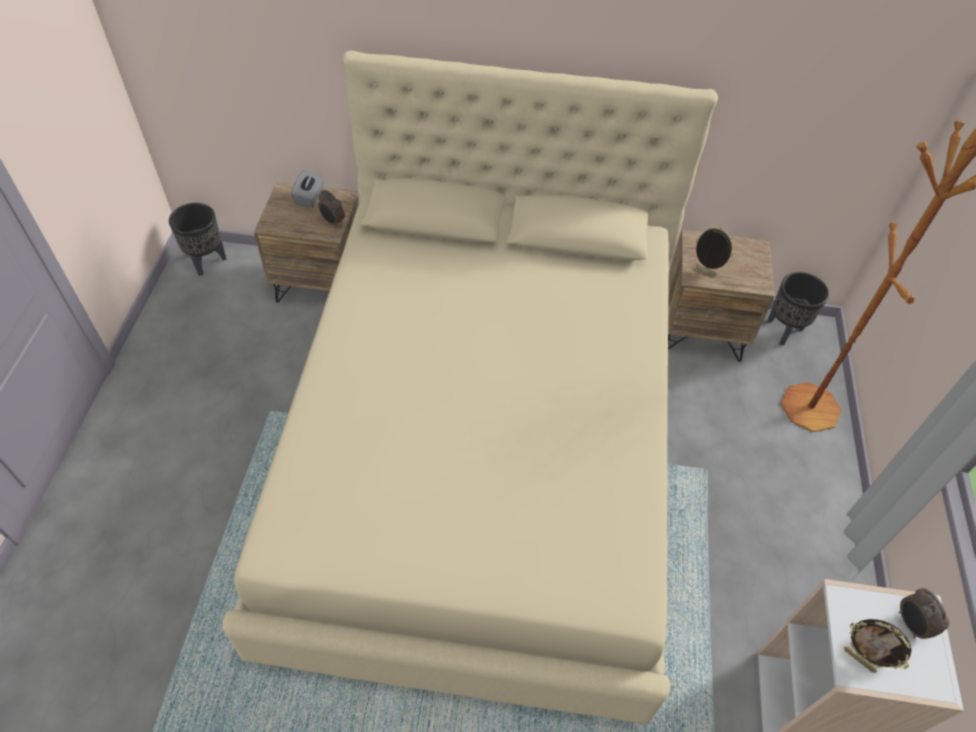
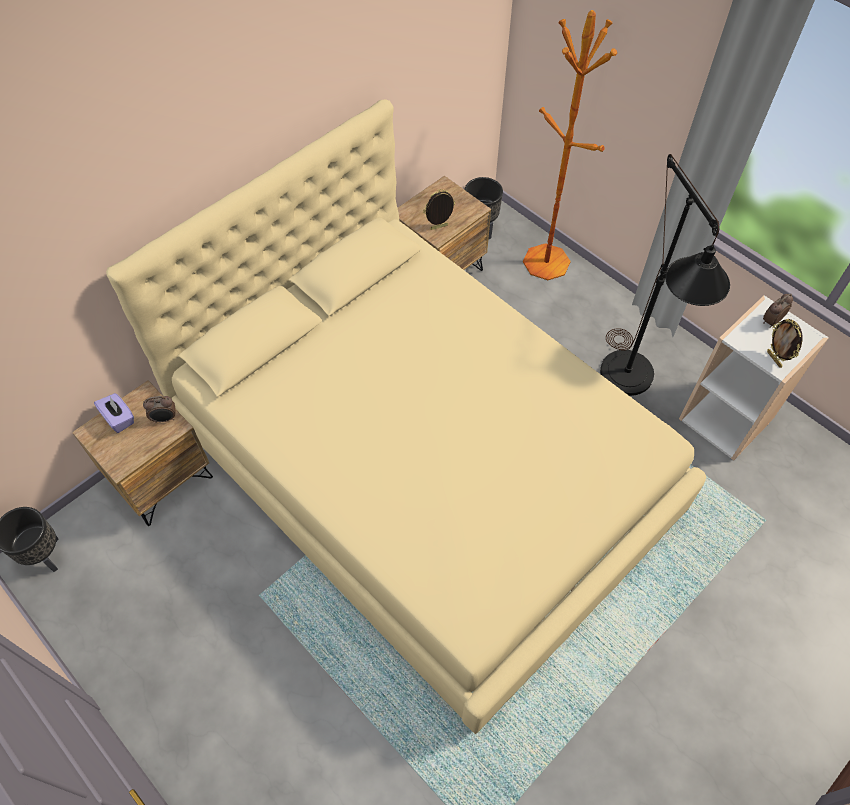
camera: 50 degrees left, 5 degrees up
(310, 197) = (119, 418): grey tissue box -> purple tissue box
(746, 575) = (629, 386): none -> black floor lamp
(859, 659) = (774, 359): picture frame -> picture frame turned 75 degrees clockwise
(910, 624) = (770, 321): alarm clock -> alarm clock turned 120 degrees clockwise

